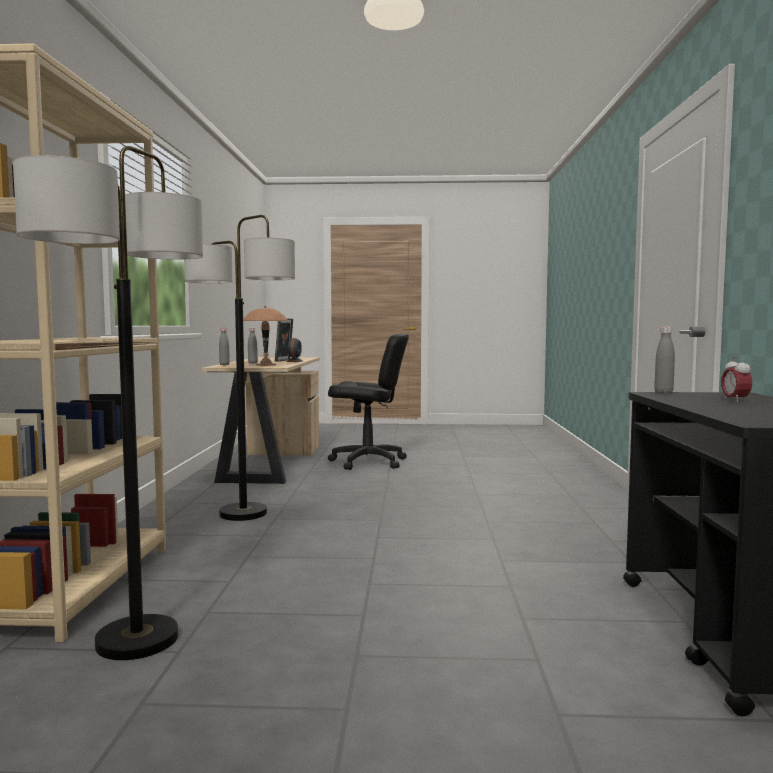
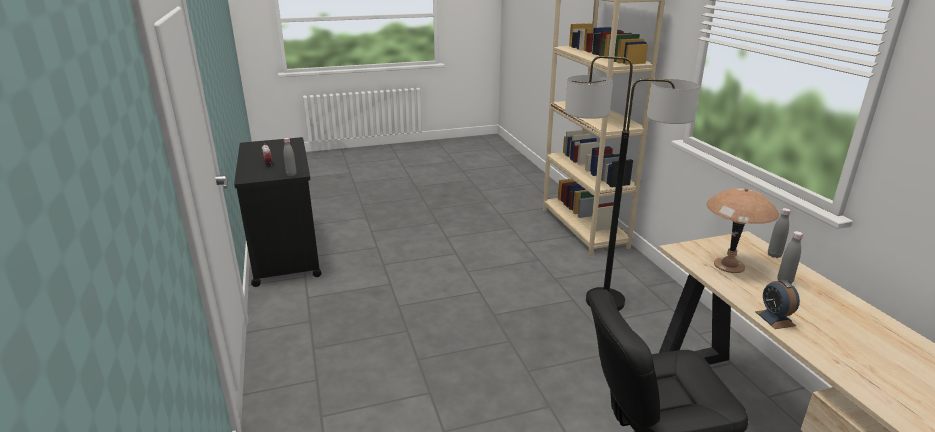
camera: 160 degrees right, 20 degrees up
(136, 640) = (519, 214): floor lamp -> none
(284, 360) = (813, 328): picture frame -> none

